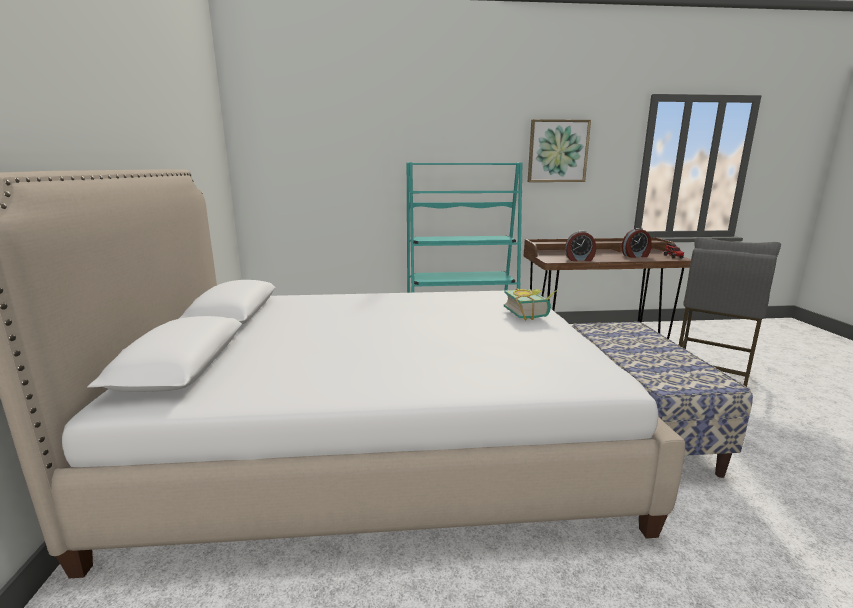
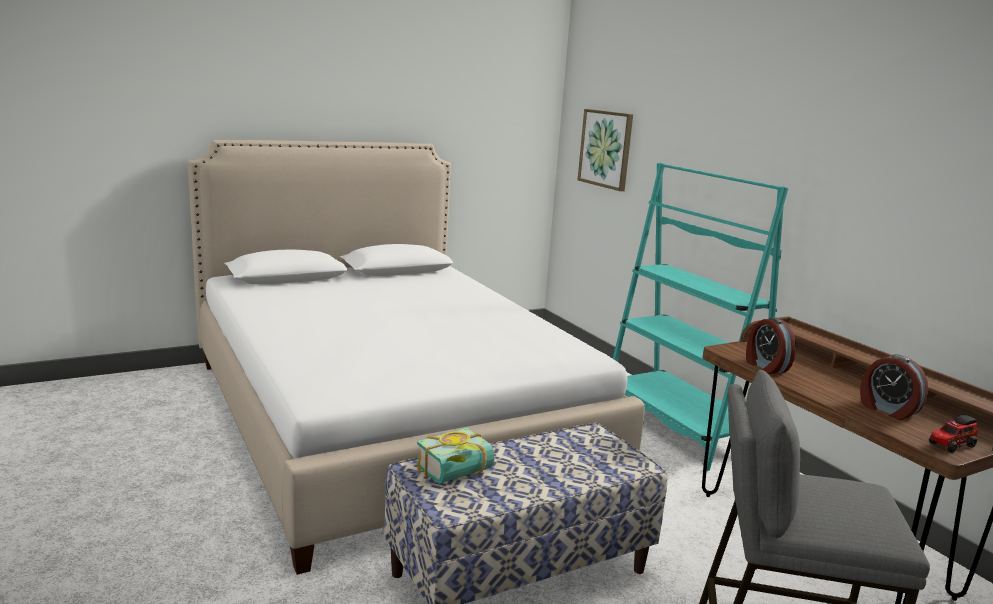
camera: 65 degrees right, 0 degrees up
(530, 313) = (500, 363): book -> book (458, 474)
(557, 151) = (896, 179): picture -> picture (606, 149)

